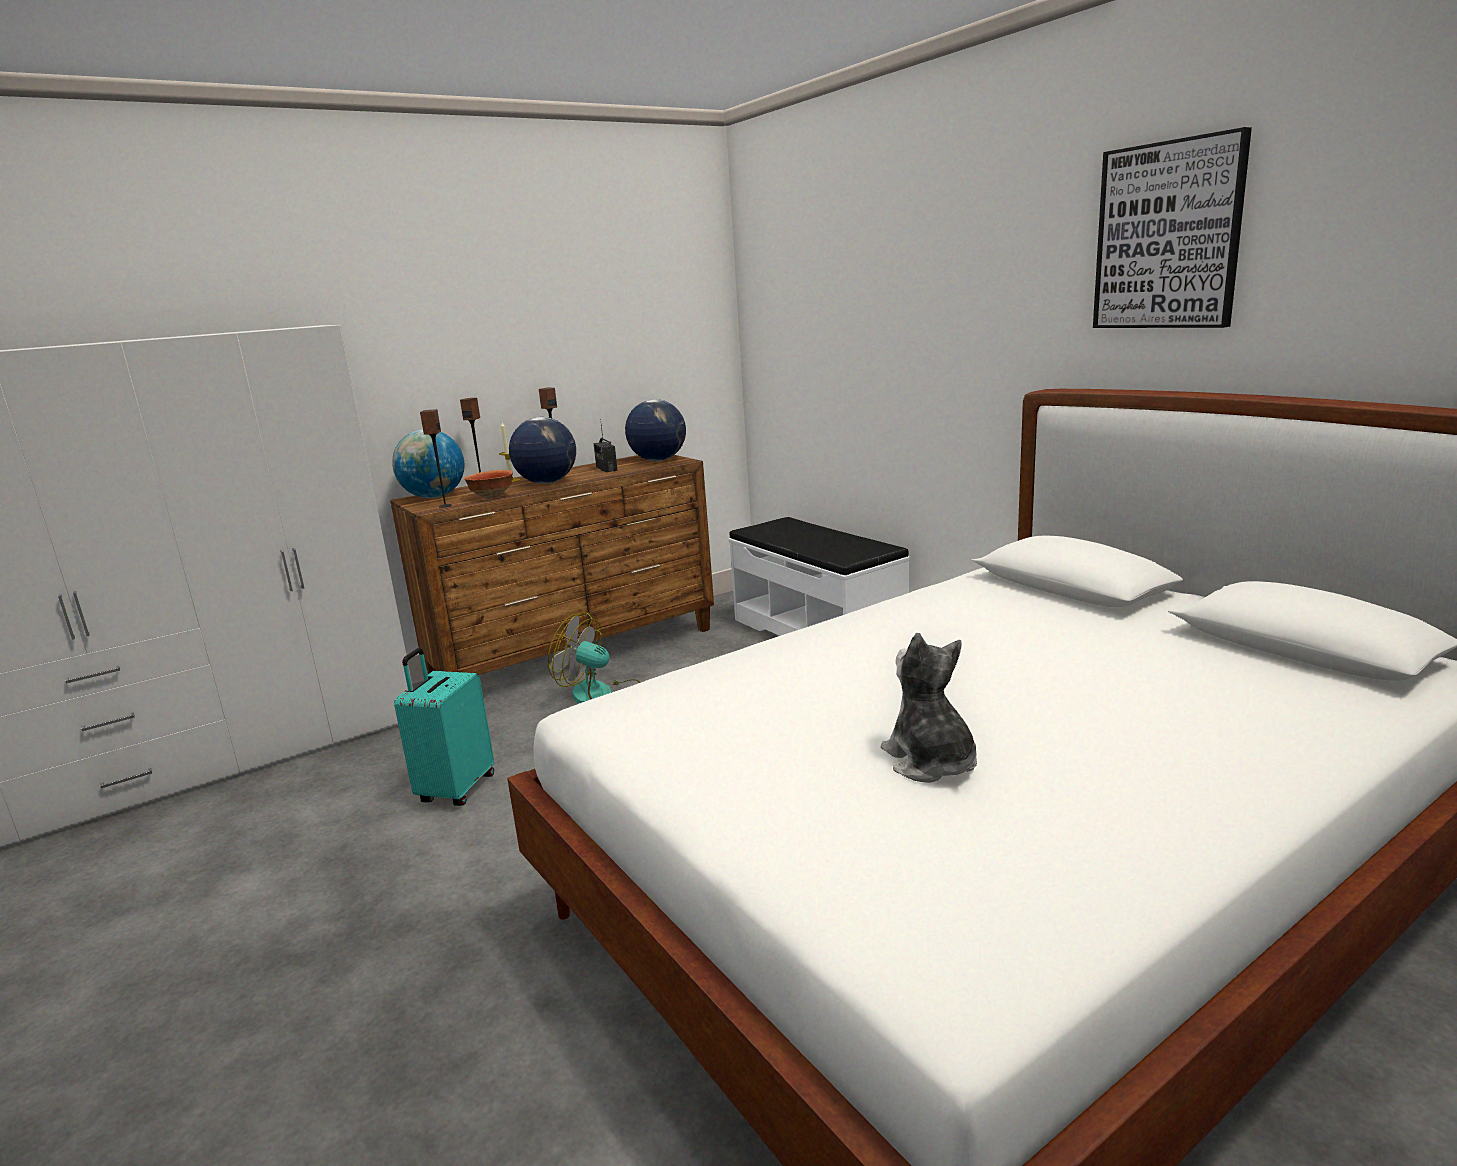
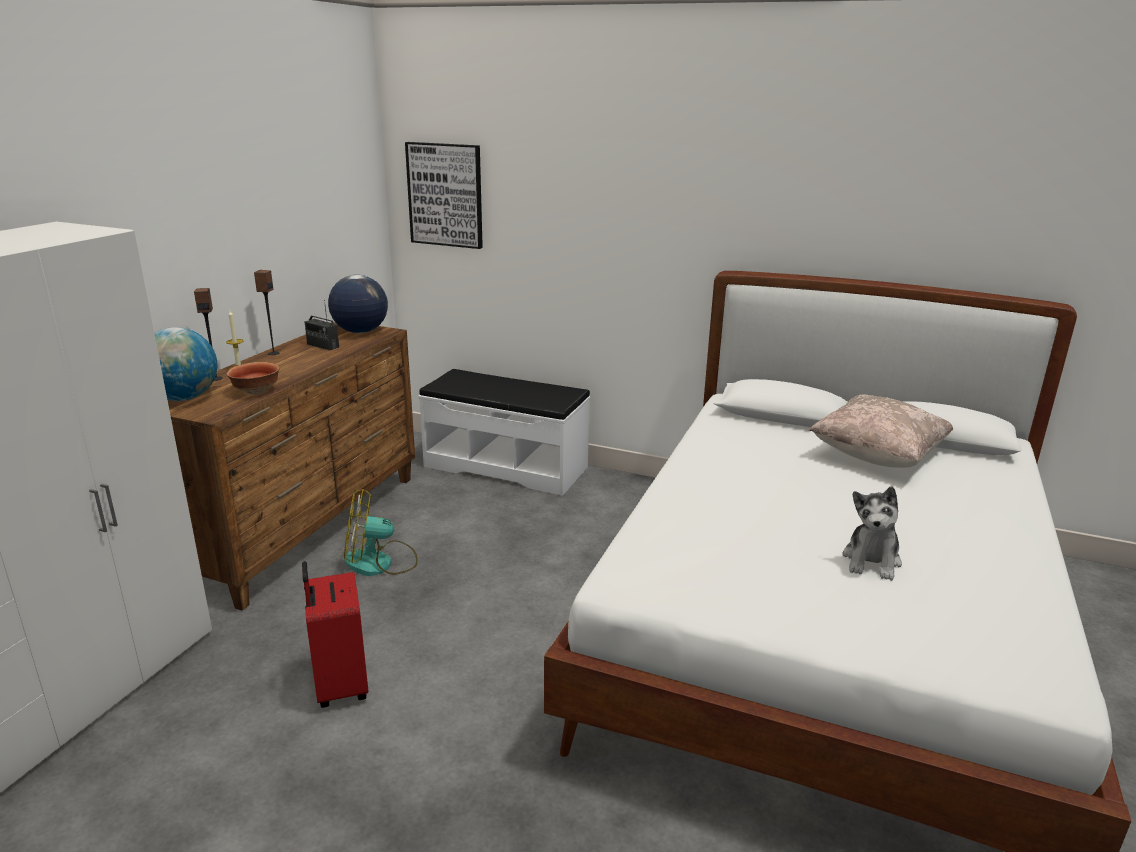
camera: 35 degrees left, 5 degrees up
(445, 506) = (221, 408): speaker -> none
(455, 789) = (339, 686): turquoise suitcase -> red suitcase
(547, 482) = (288, 368): globe -> none
(930, 762) = (872, 561): plush toy -> plush toy turned 105 degrees counterclockwise
(1147, 650) = (877, 456): none -> beige pillow
(1168, 236) = (820, 172): picture -> picture (445, 195)

